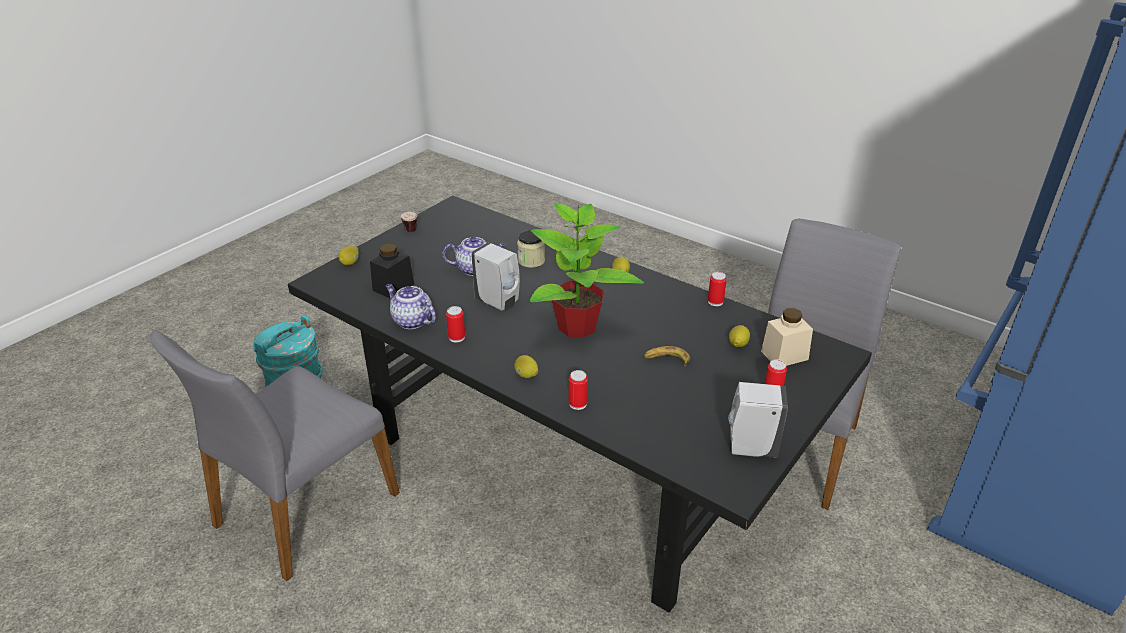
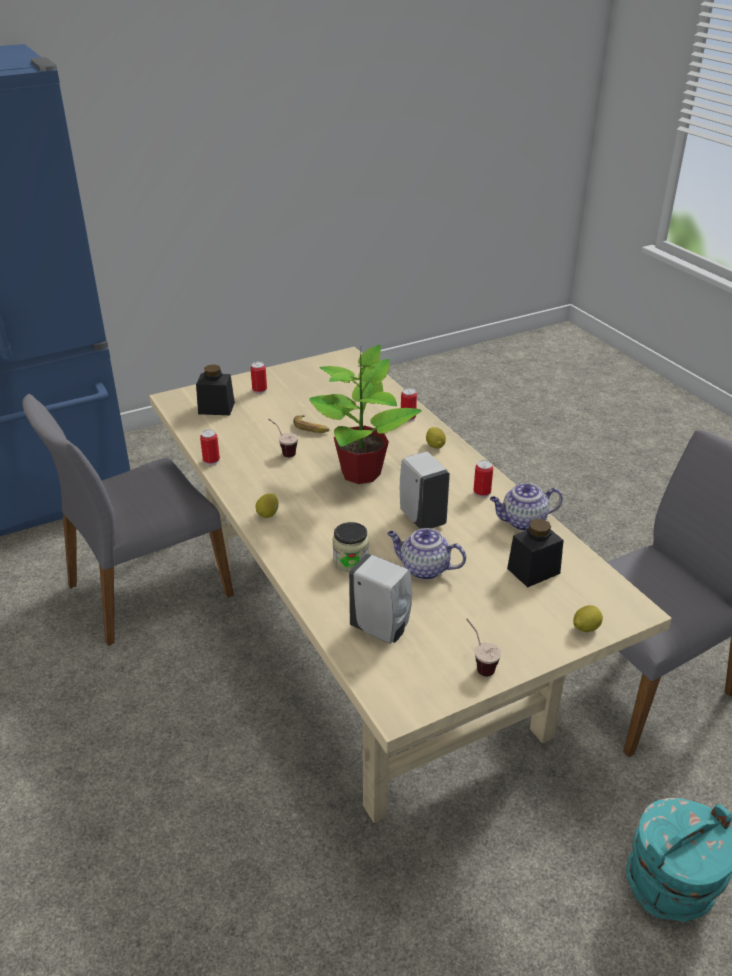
camera: 155 degrees left, 0 degrees up
(411, 321) = (522, 522): teapot -> teapot turned 105 degrees clockwise
(560, 462) = (367, 643): black dining table -> beige dining table
(665, 327) = (283, 451): none -> cup
(737, 345) = (241, 424): lemon -> none
(749, 448) = (315, 369): white soap dispenser -> white soap dispenser (381, 629)
(784, 355) = (216, 408): beige jar -> black jar

